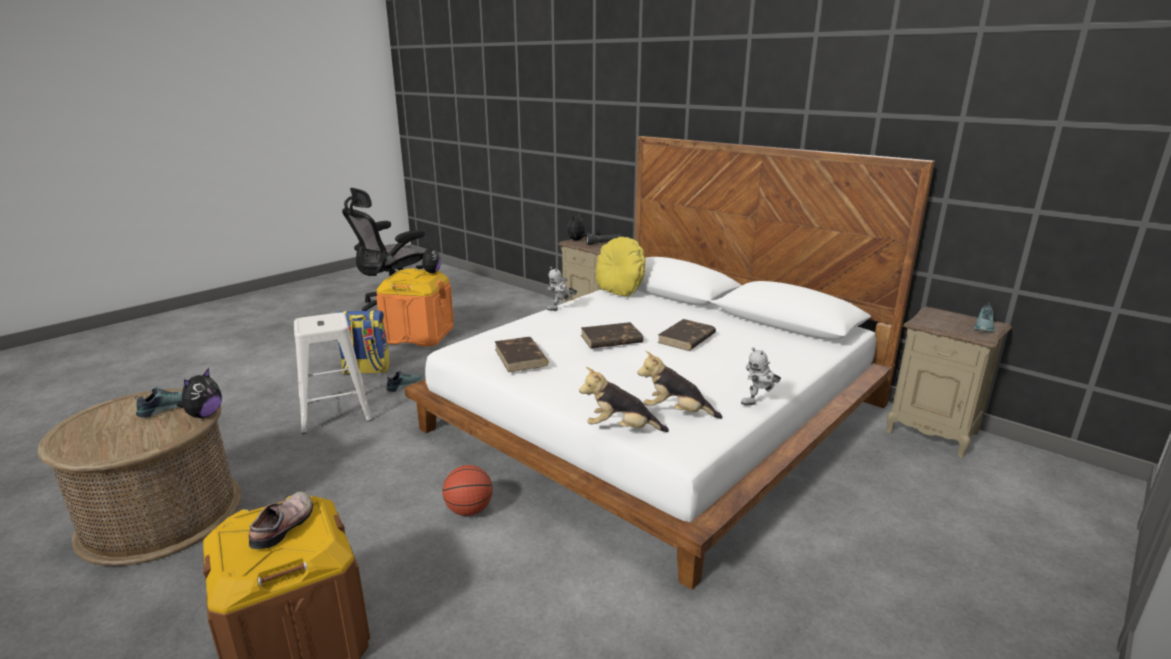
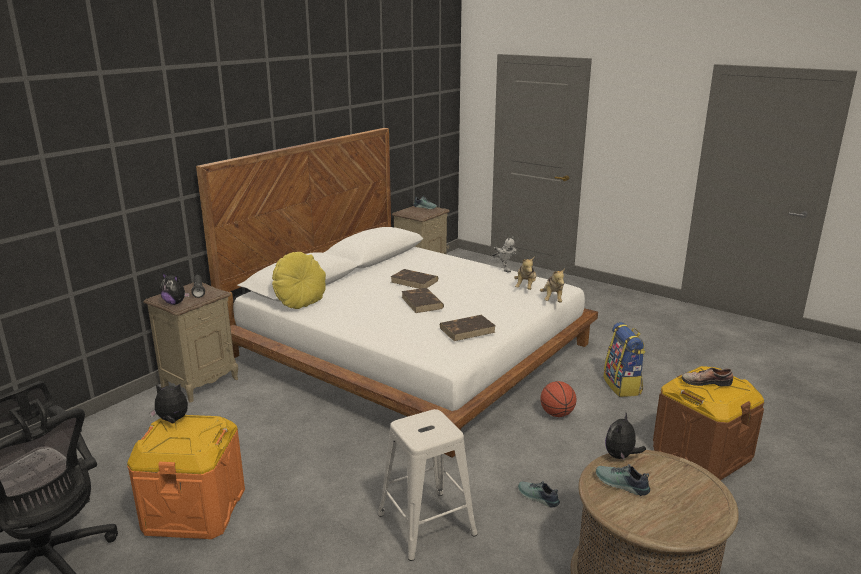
camera: 95 degrees left, 0 degrees up
(204, 415) = (620, 456): plush toy -> plush toy turned 75 degrees counterclockwise
(366, 370) = (312, 531): backpack -> backpack (623, 386)
(403, 385) = (357, 488): shoe -> shoe (537, 498)
(561, 309) = (348, 325): toy robot -> none

